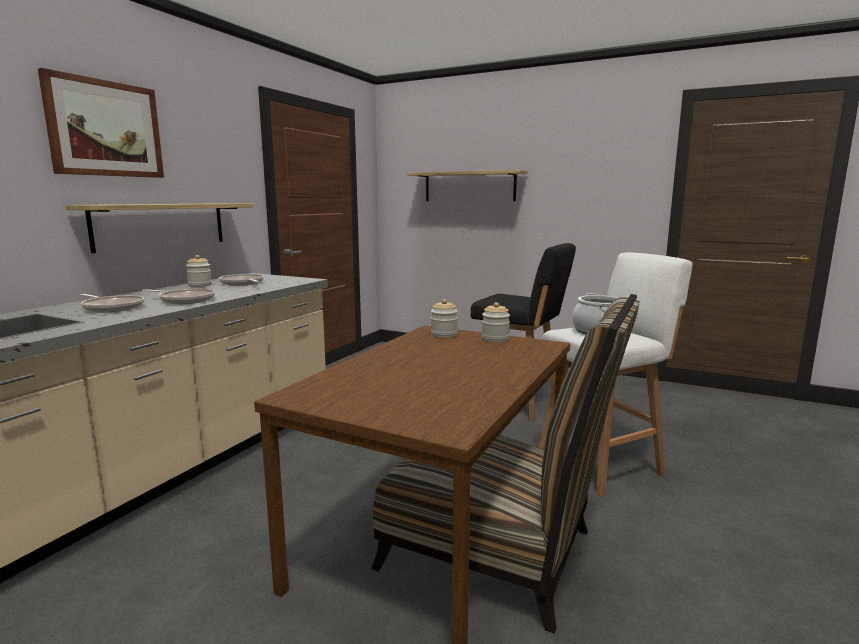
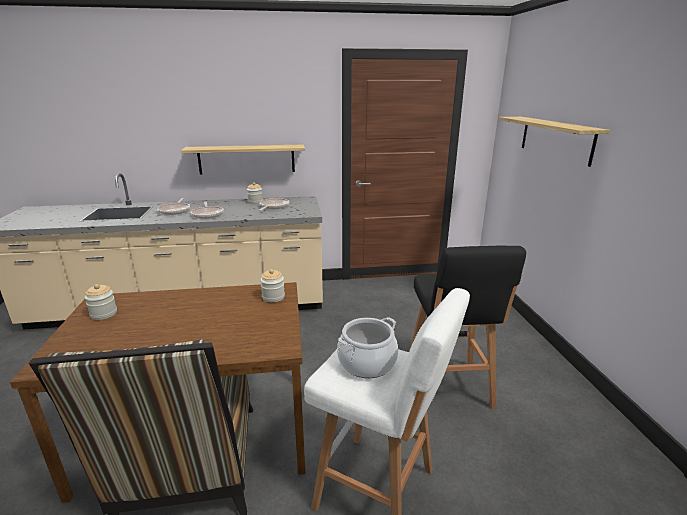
camera: 55 degrees right, 10 degrees up
(105, 129) = (210, 100): picture -> none
(495, 338) = (280, 319): jar -> jar (104, 314)

